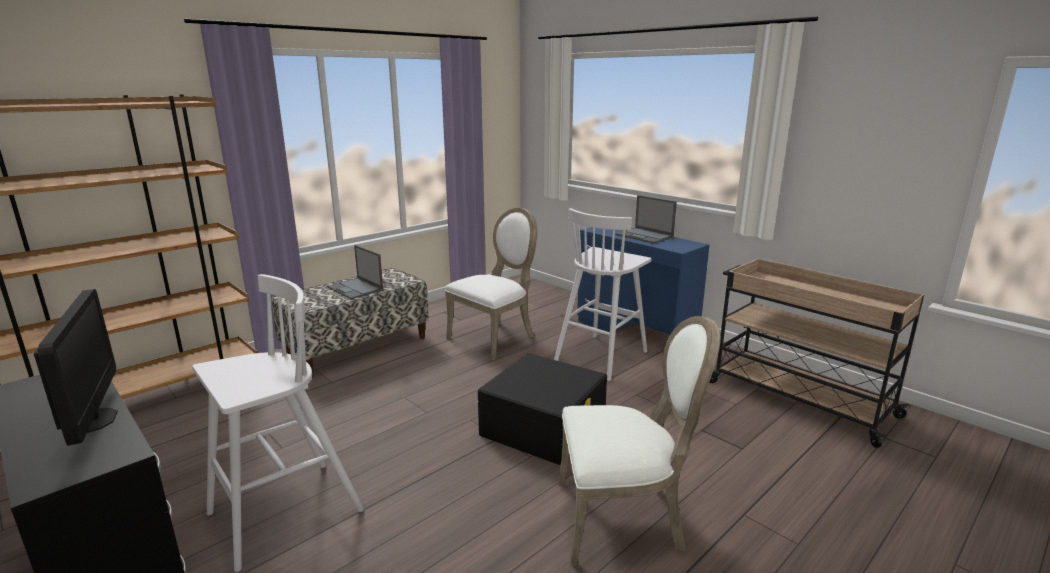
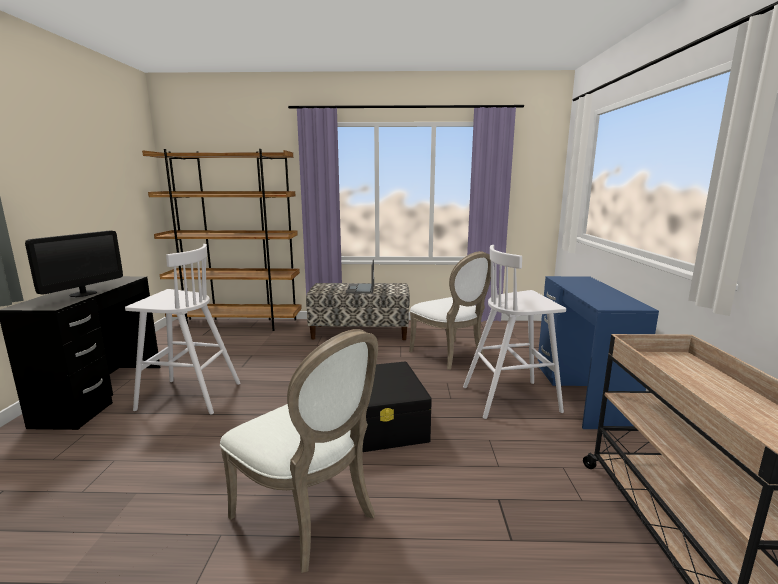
camera: 45 degrees right, 5 degrees down
(495, 338) = (450, 355): white chair -> white chair turned 60 degrees clockwise
(645, 236) = (598, 290): laptop -> none

